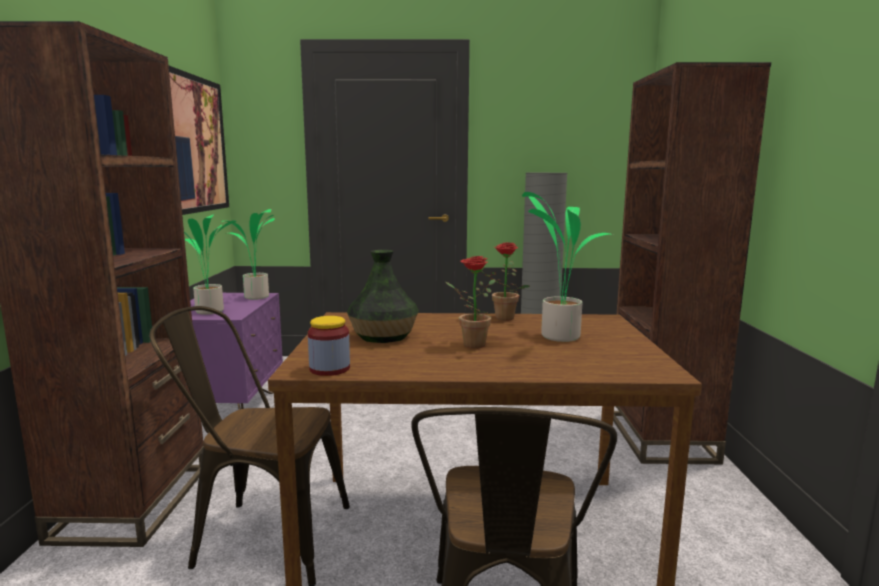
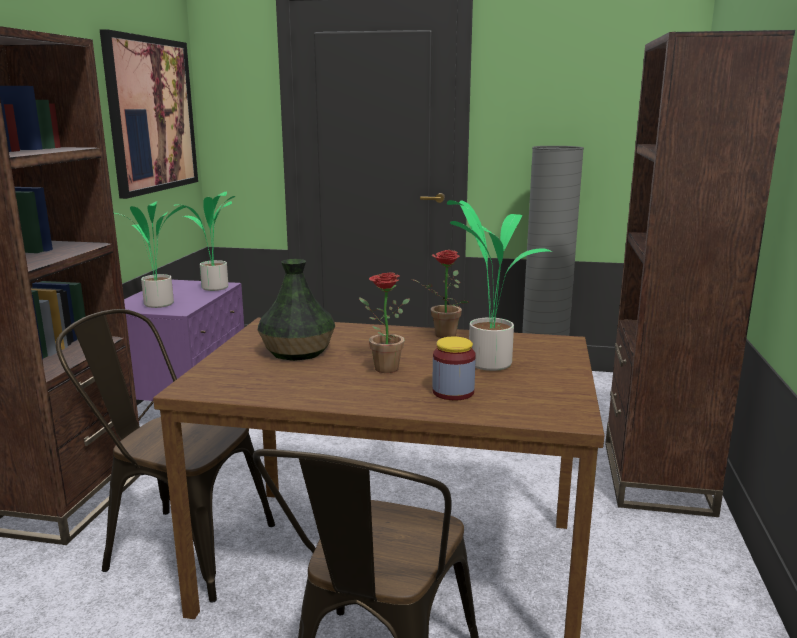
camera: 10 degrees right, 5 degrees up
(329, 369) = (218, 389): jar -> jar (453, 392)

